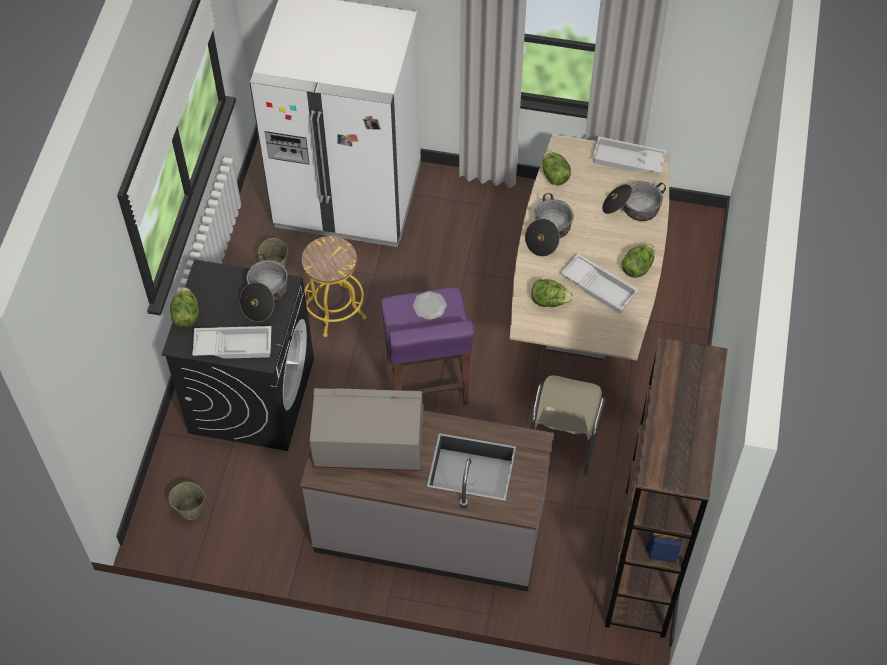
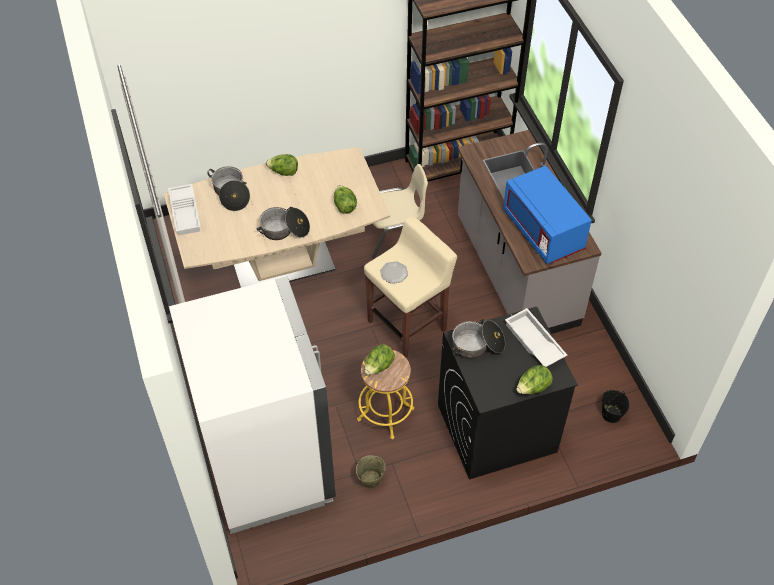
camera: 120 degrees left, 5 degrees down
(191, 509) = (611, 414): beige bucket -> black bucket
(368, 445) = (543, 231): grey microwave -> blue microwave
(427, 382) = (408, 325): purple stool -> beige stool
(554, 175) = (226, 248): lettuce -> lettuce (379, 367)
(599, 286) = (313, 185): white tray -> none

